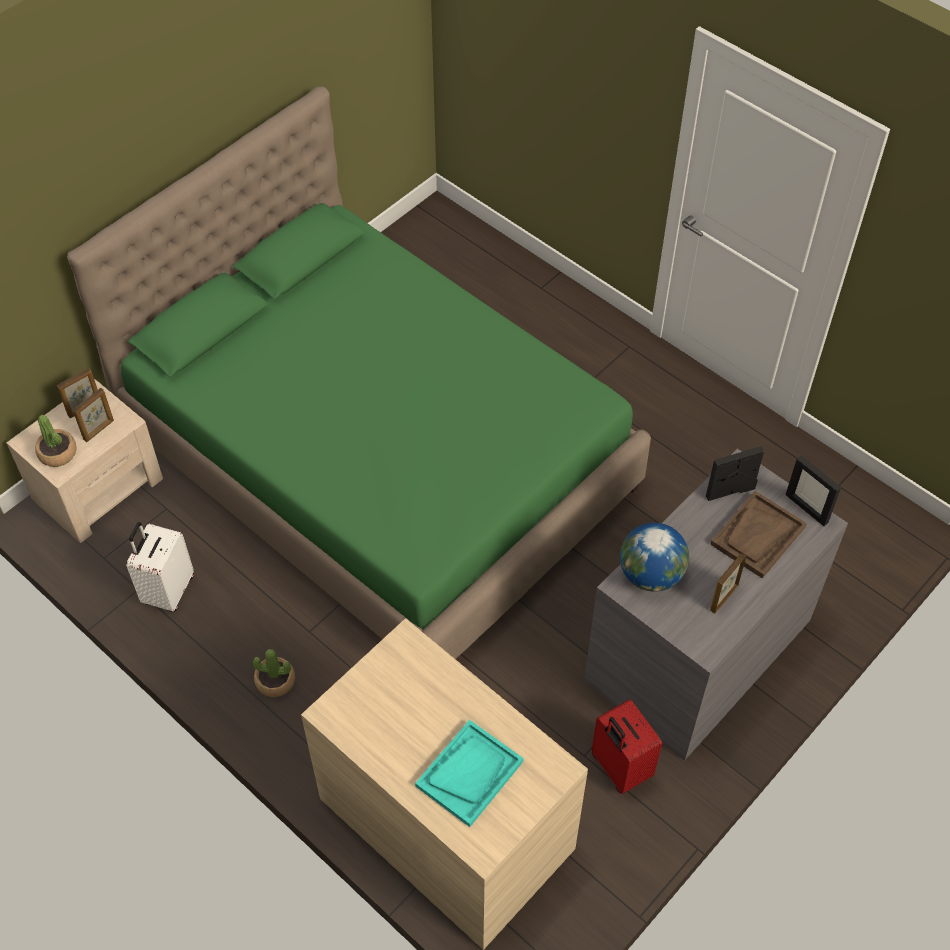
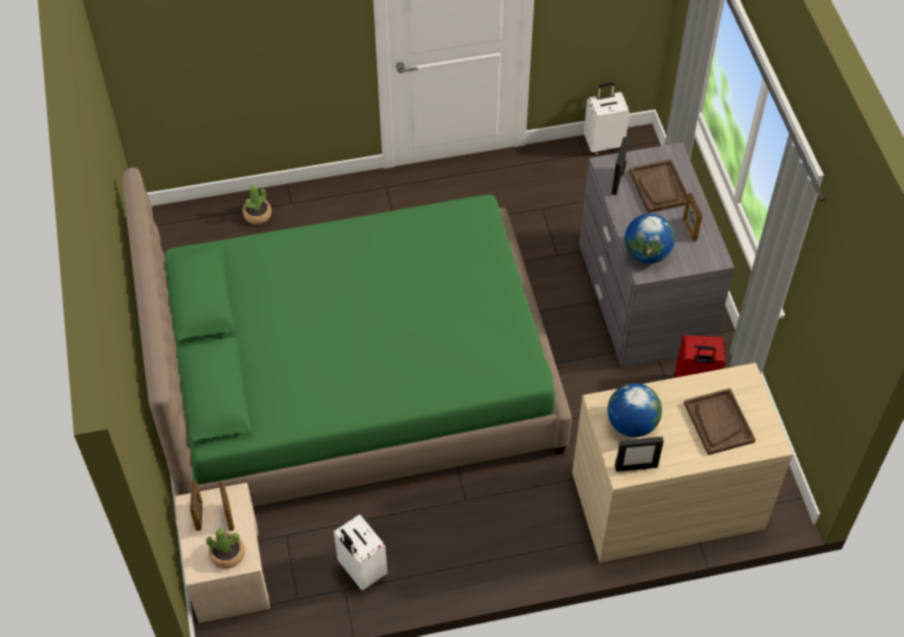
camera: 55 degrees left, 0 degrees up
(275, 681) = (489, 541): potted plant -> potted plant (257, 215)
(402, 686) = (631, 424): none -> globe
(469, 773) = (718, 422): turquoise tray -> brown tray
(807, 508) = (658, 153): picture frame -> picture frame (636, 466)
(870, 494) = (603, 143): none -> white suitcase

